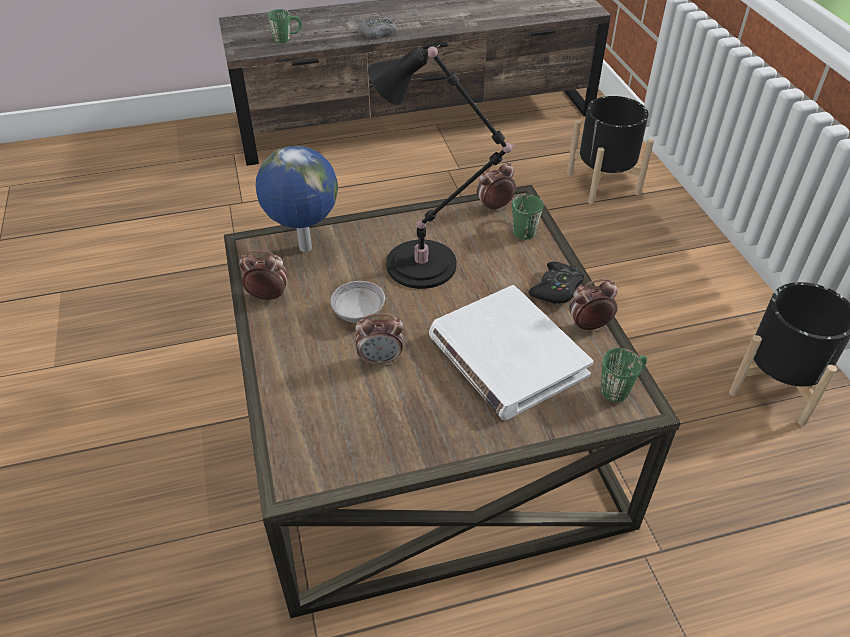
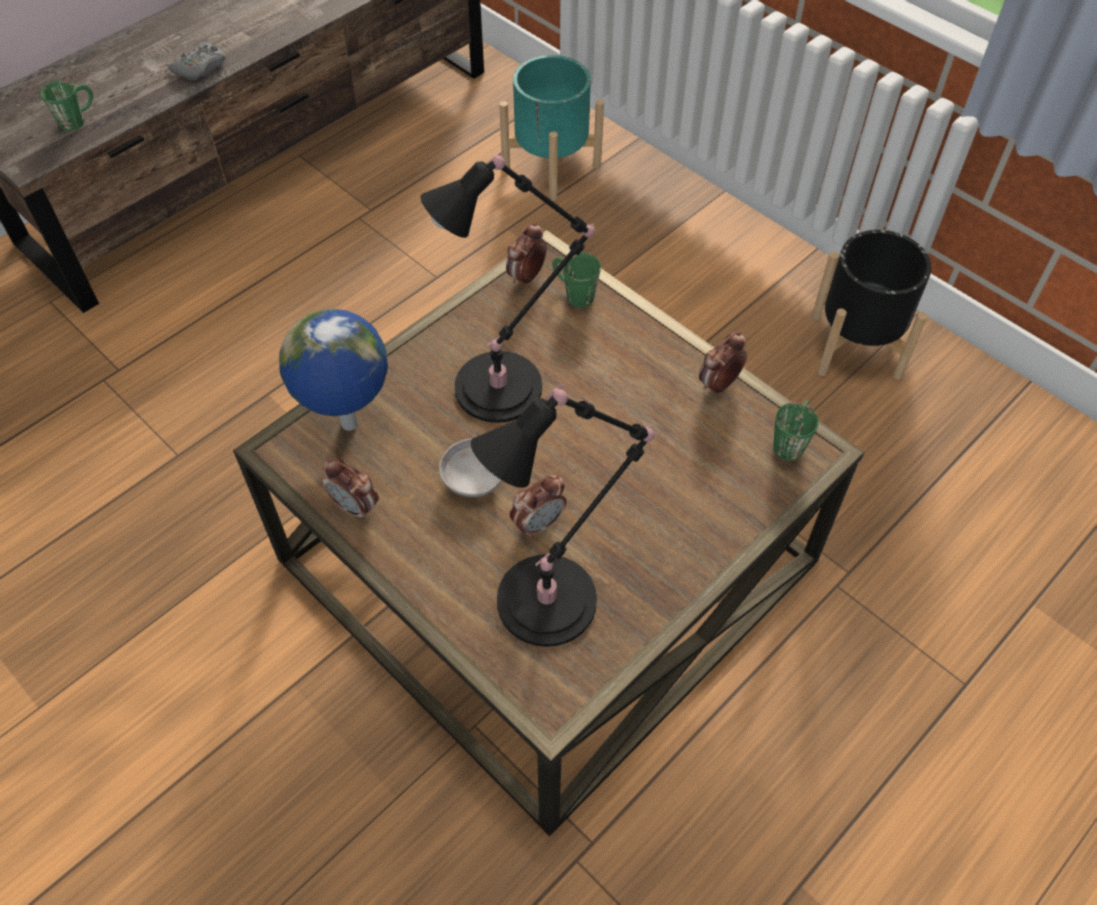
camera: 30 degrees left, 10 degrees up
(268, 296) = (355, 507): alarm clock -> alarm clock turned 120 degrees counterclockwise
(354, 411) = (554, 596): none -> black table lamp
(506, 356) = (662, 458): white book -> none
(556, 289) = (660, 354): black game controller -> none
(603, 183) = (551, 166): black planter -> turquoise planter

